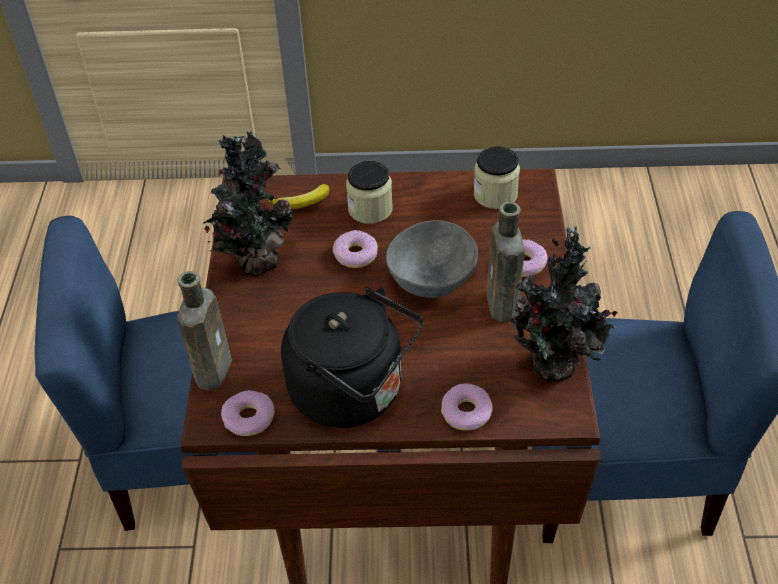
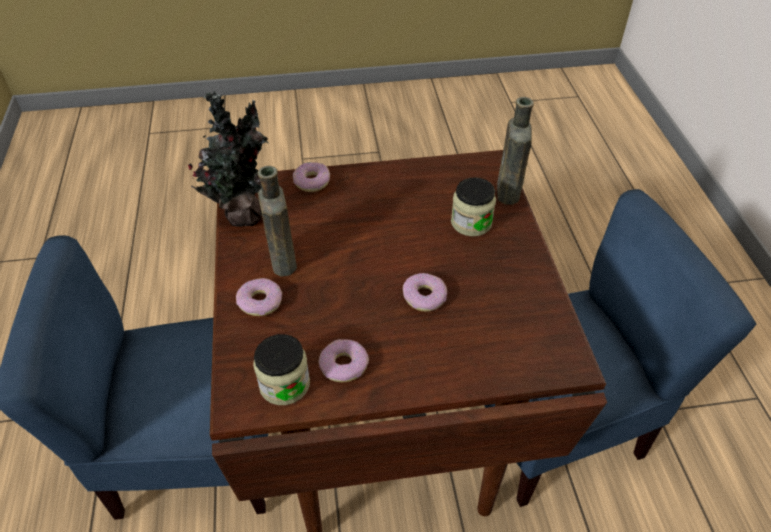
camera: 170 degrees right, 0 degrees up
(249, 418) = (466, 166): donut -> donut (343, 365)
(254, 261) = (519, 282): potted plant -> none
(302, 203) = (499, 352): banana -> none
(353, 392) = (396, 187): black kettle -> none
(370, 209) = (422, 351): jar -> jar (471, 222)
(433, 281) = (345, 277): grey bowl -> none

